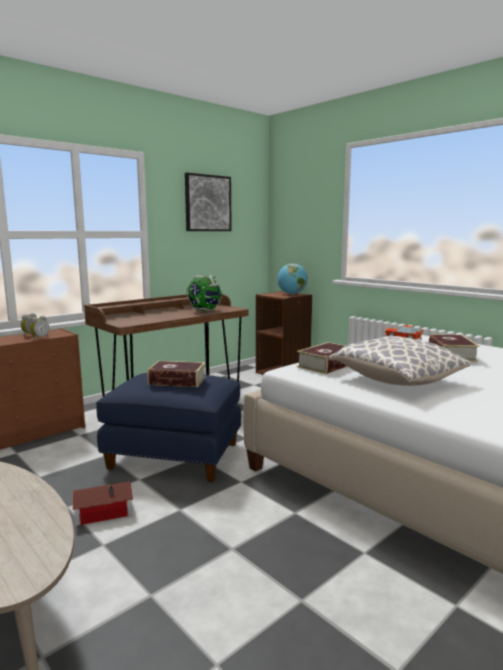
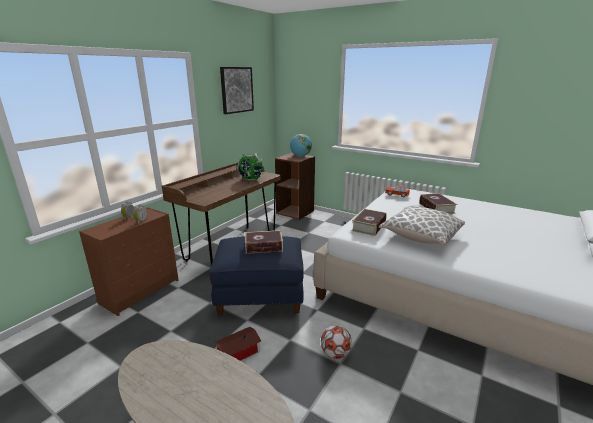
camera: 15 degrees left, 10 degrees up
(233, 536) = (335, 354): none -> football

